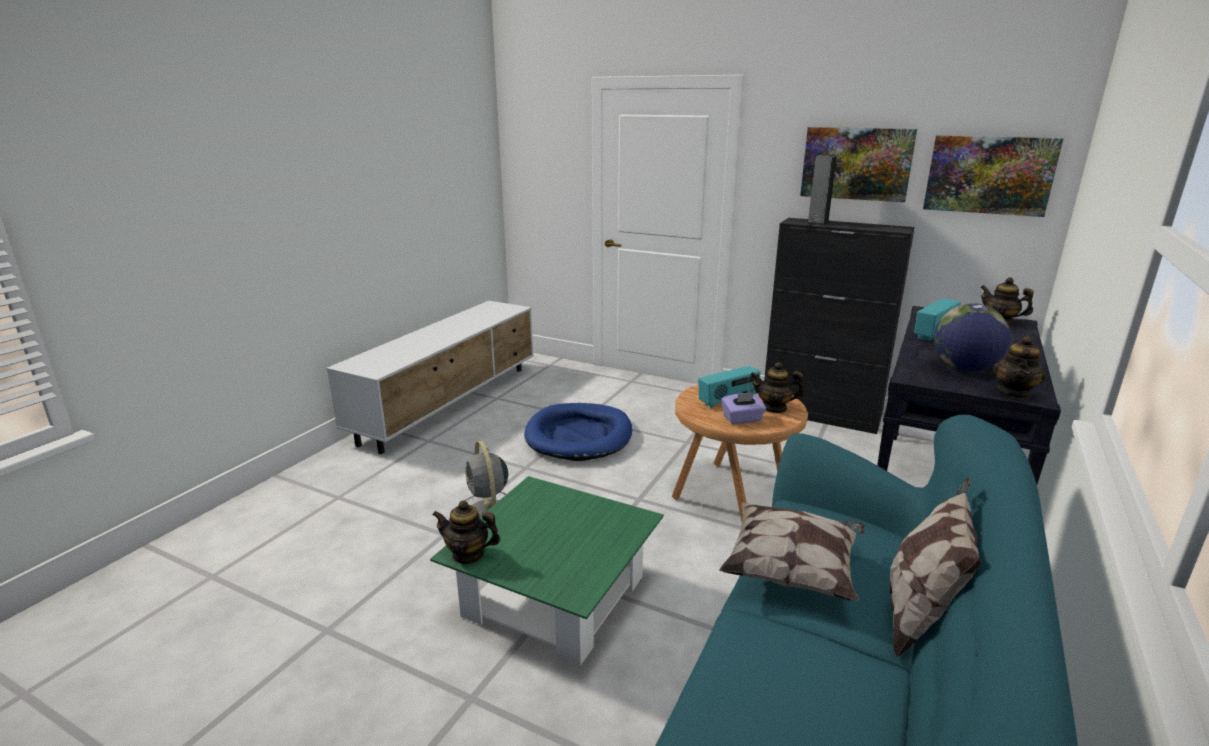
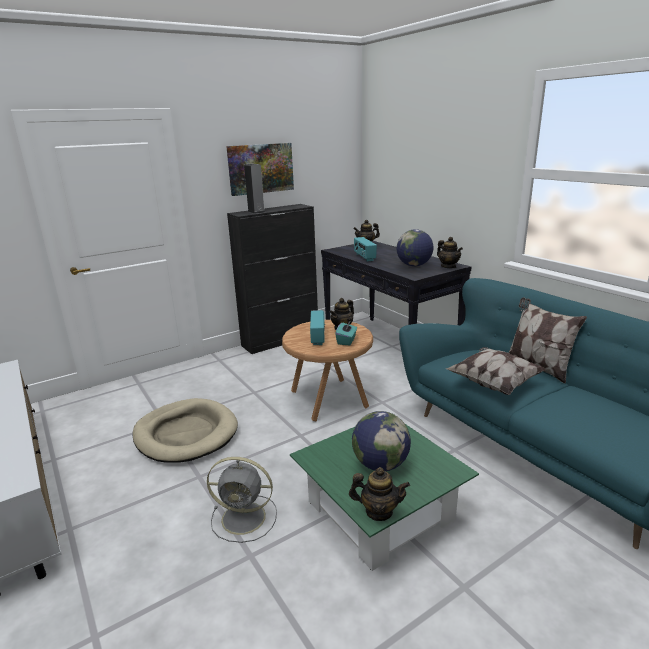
camera: 60 degrees left, 0 degrees up
(468, 554) = (379, 511): teapot -> teapot turned 120 degrees counterclockwise
(549, 535) = (380, 464): none -> globe
(579, 436) = (186, 434): blue dog bed -> beige dog bed
(742, 419) = (346, 341): purple tissue box -> turquoise tissue box
(989, 175) = (327, 166): picture -> none

